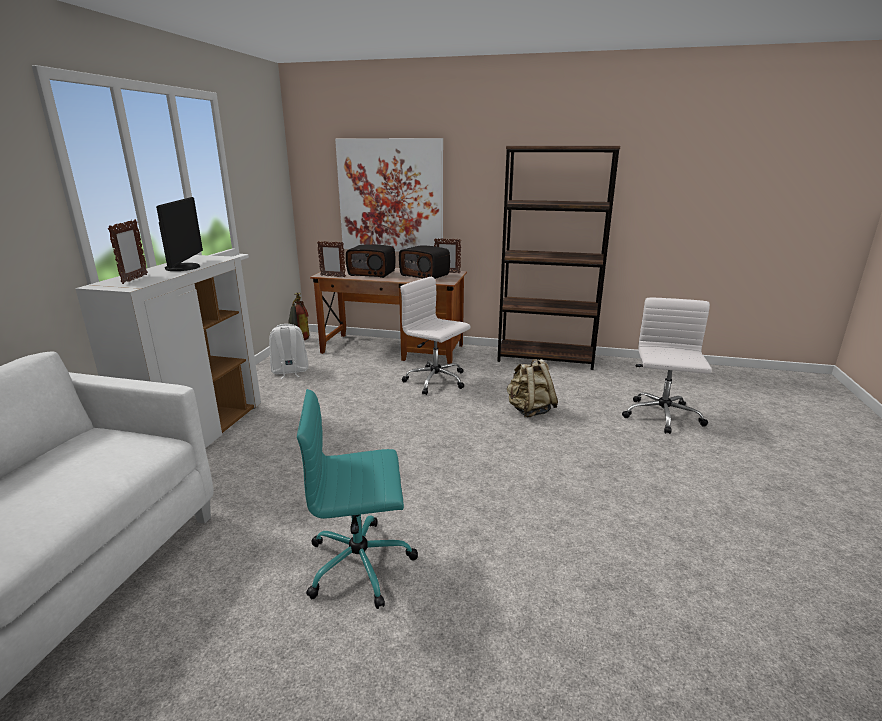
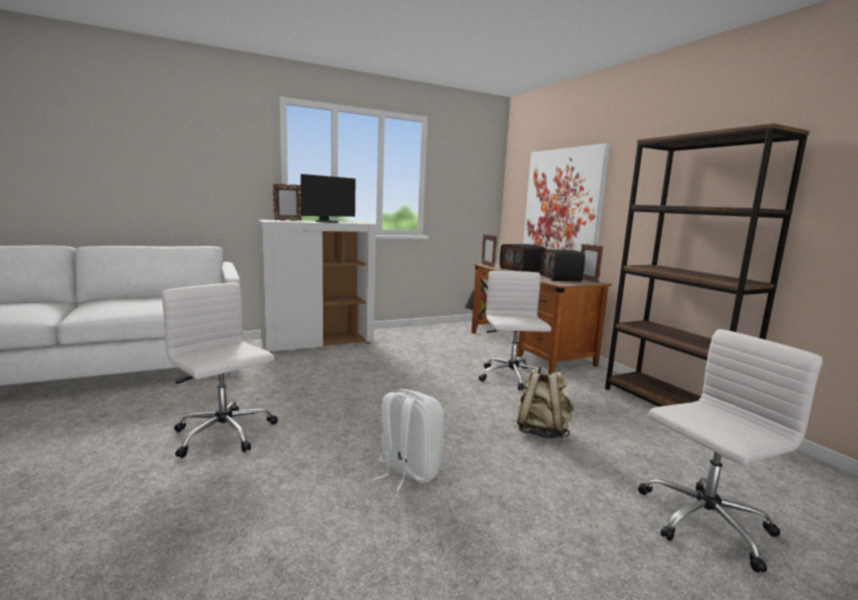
camera: 50 degrees right, 10 degrees down
(290, 371) = (429, 335): white backpack -> white backpack (407, 471)
(361, 564) = (224, 434): turquoise office chair -> white office chair

